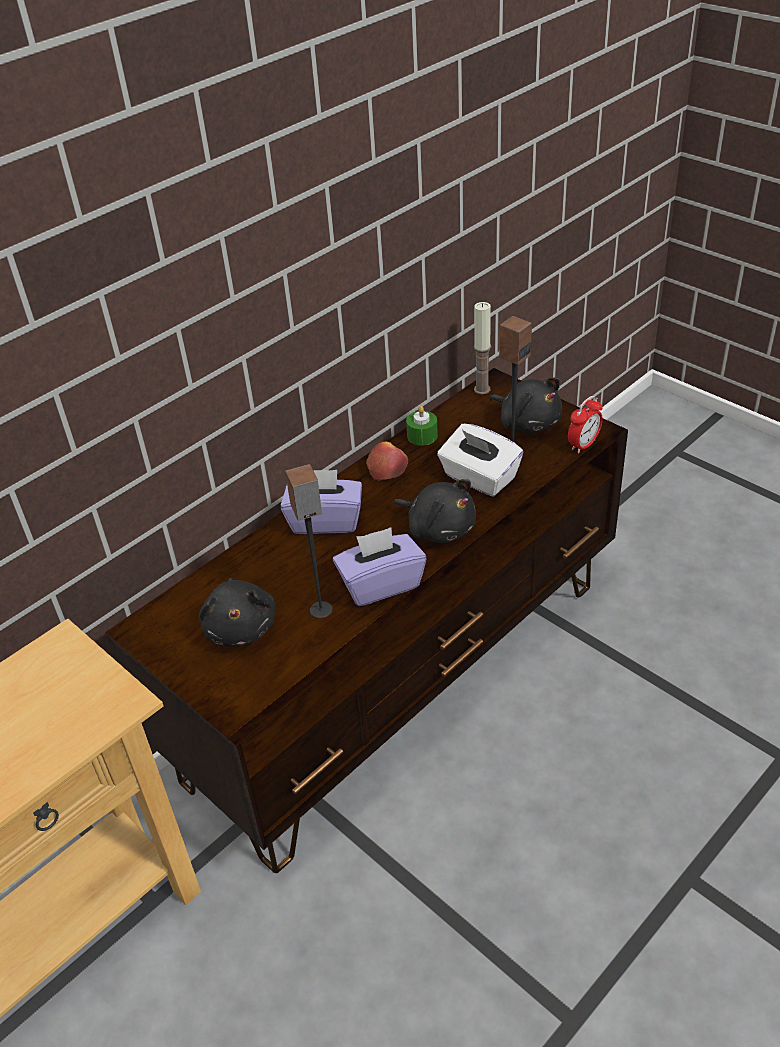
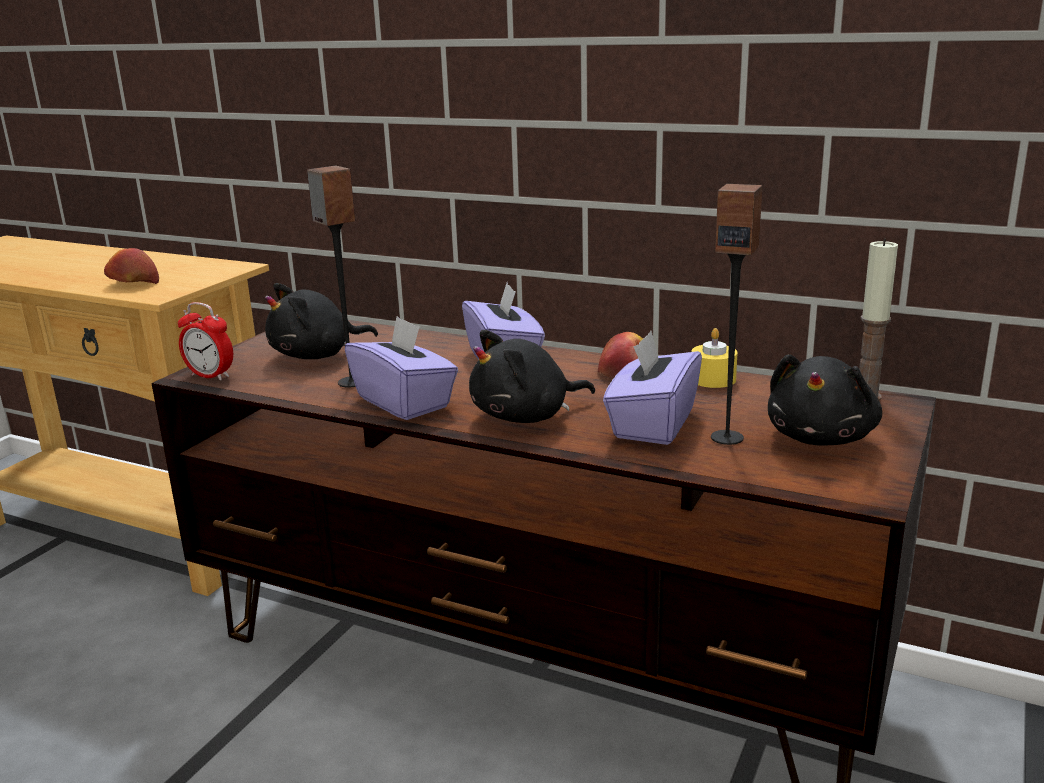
camera: 70 degrees right, 20 degrees down
(62, 726) = (133, 283): none -> apple
(422, 436) = (713, 379): green candle -> yellow candle
(439, 528) = (526, 416): black plush toy -> black plush toy turned 45 degrees clockwise
(479, 478) = (652, 424): white tissue box -> purple tissue box
(583, 445) = (811, 486): alarm clock -> alarm clock (210, 376)

